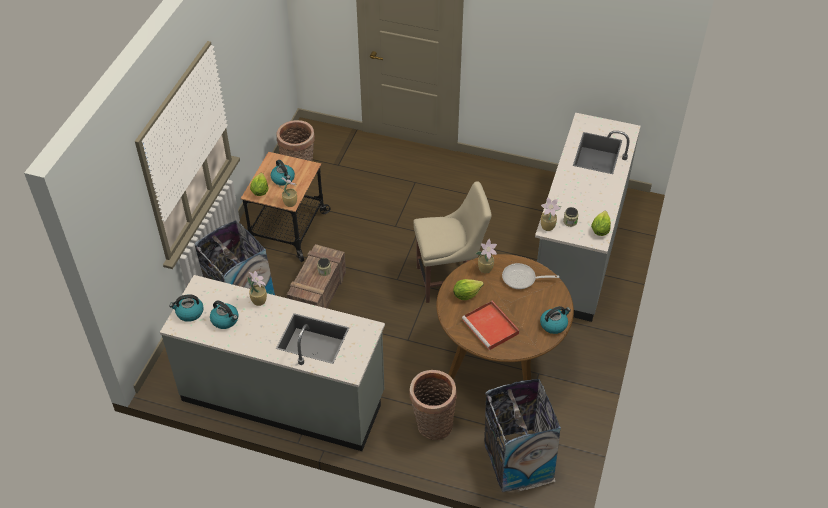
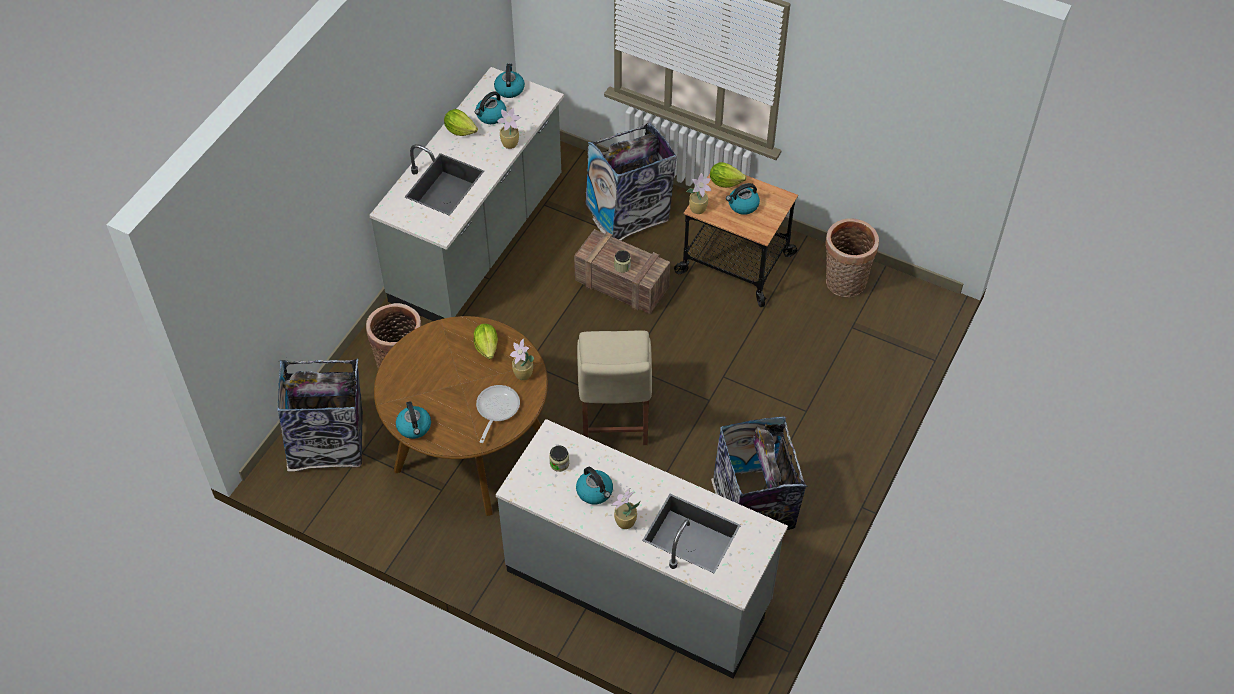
camera: 100 degrees right, 5 degrees up
(491, 327) = (429, 363): red tray -> none
(499, 200) = (754, 508): none -> trash can
(548, 227) = (555, 436): potted plant -> potted plant (624, 522)
(585, 200) = (595, 492): none -> kettle
(600, 230) = (535, 495): lettuce -> lettuce (460, 130)

